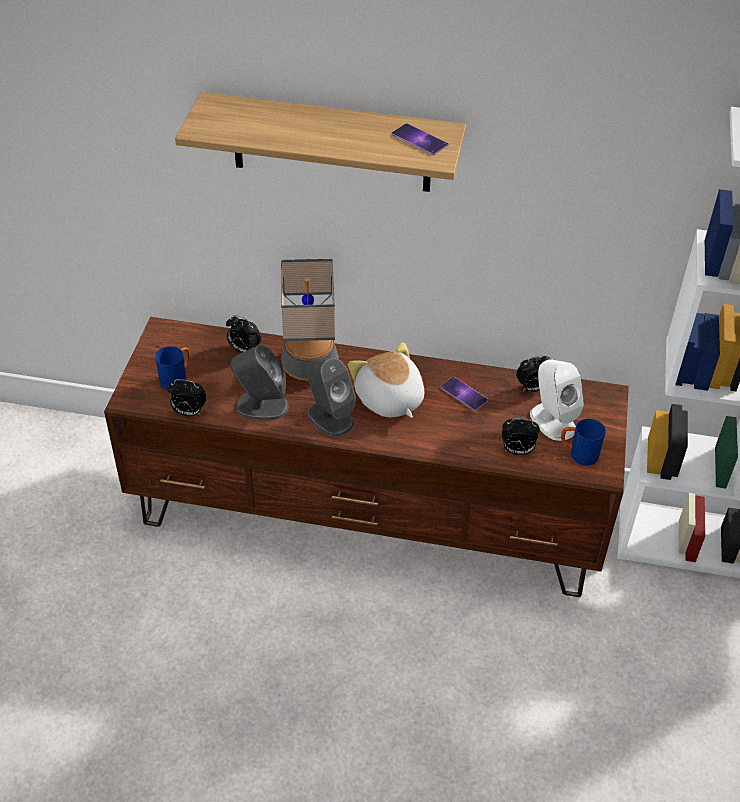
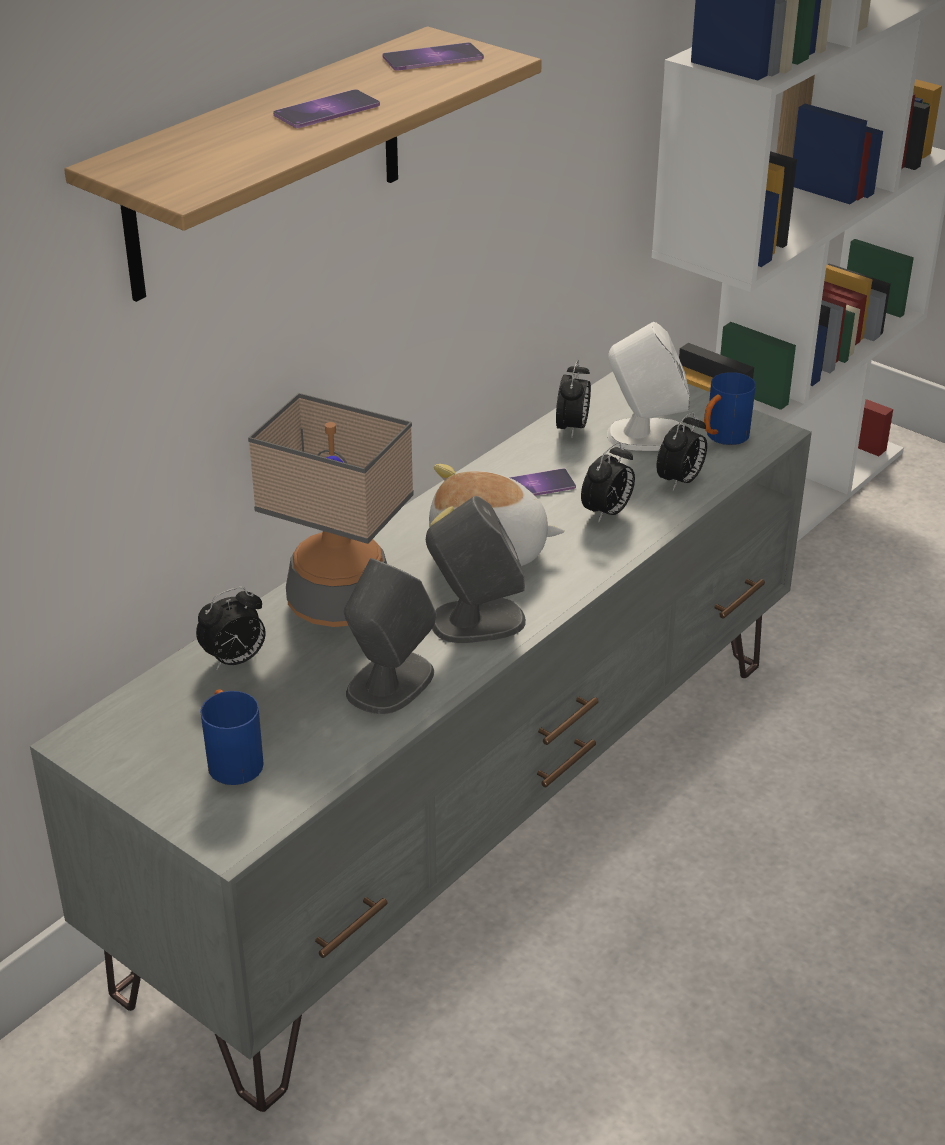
camera: 60 degrees left, 10 degrees down
(188, 412) = (330, 771): alarm clock -> alarm clock (607, 513)
(321, 133) = (326, 110): none -> phone
(369, 516) = (471, 811): brown tv stand -> grey tv stand

